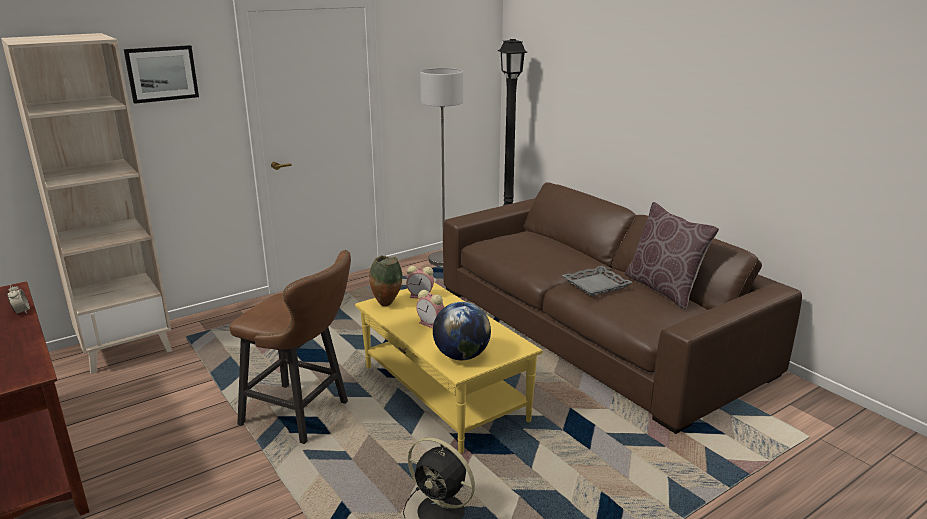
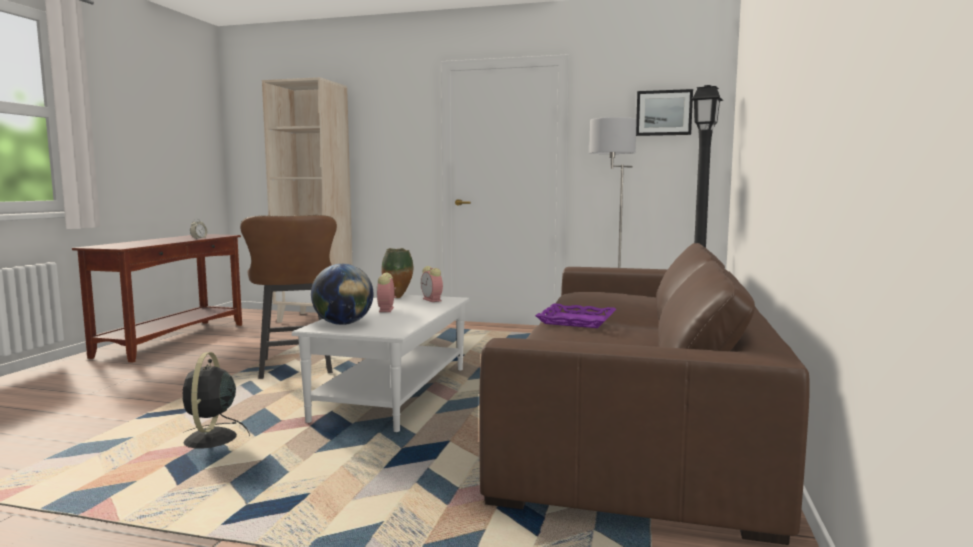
camera: 50 degrees right, 15 degrees down
(162, 73) = (383, 117): picture -> picture (664, 113)
(444, 393) = (393, 394): yellow coffee table -> white coffee table
(596, 285) = (576, 321): grey tray -> purple tray
(663, 289) = (651, 343): brown pillow -> none

